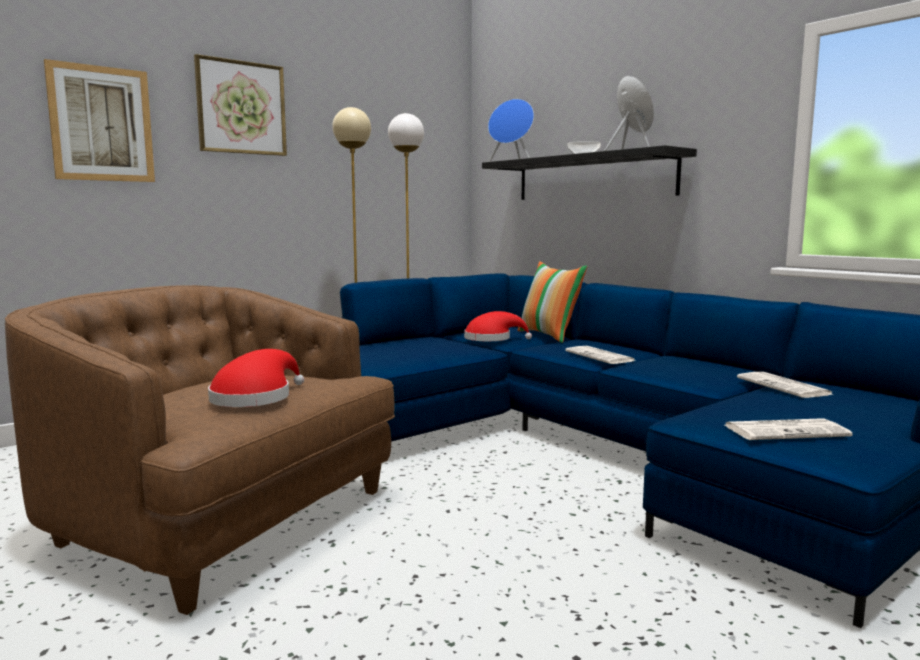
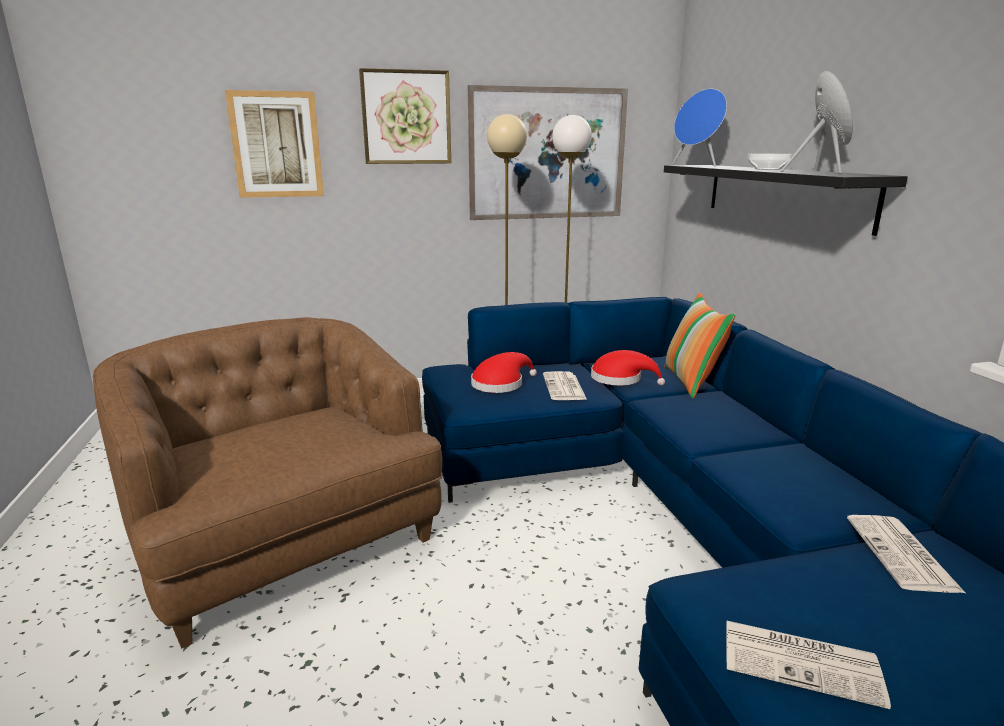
camera: 25 degrees right, 10 degrees up
(255, 398) = (276, 460): red hat -> red hat (500, 384)
(372, 154) = (548, 154): none -> picture
(601, 356) = (711, 435): newspaper -> newspaper (564, 387)

